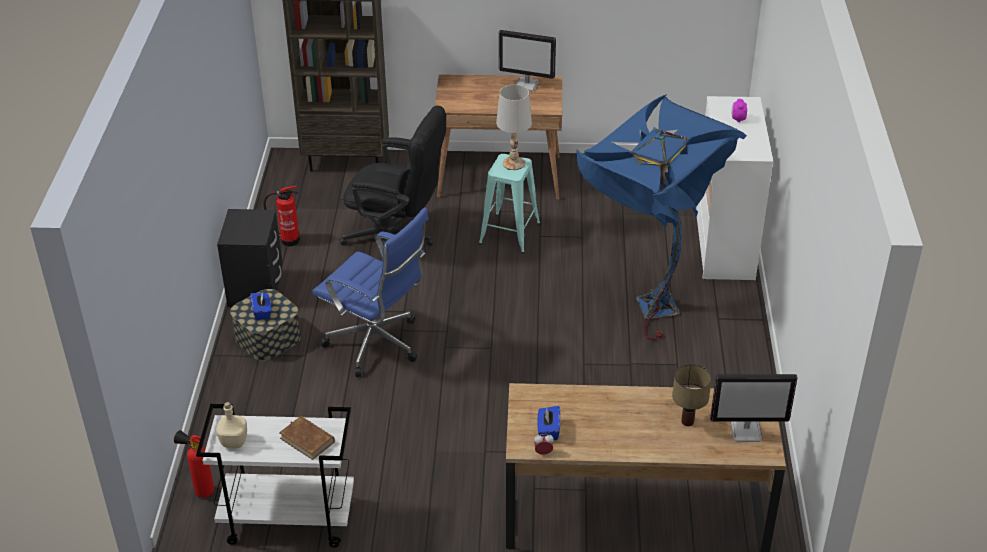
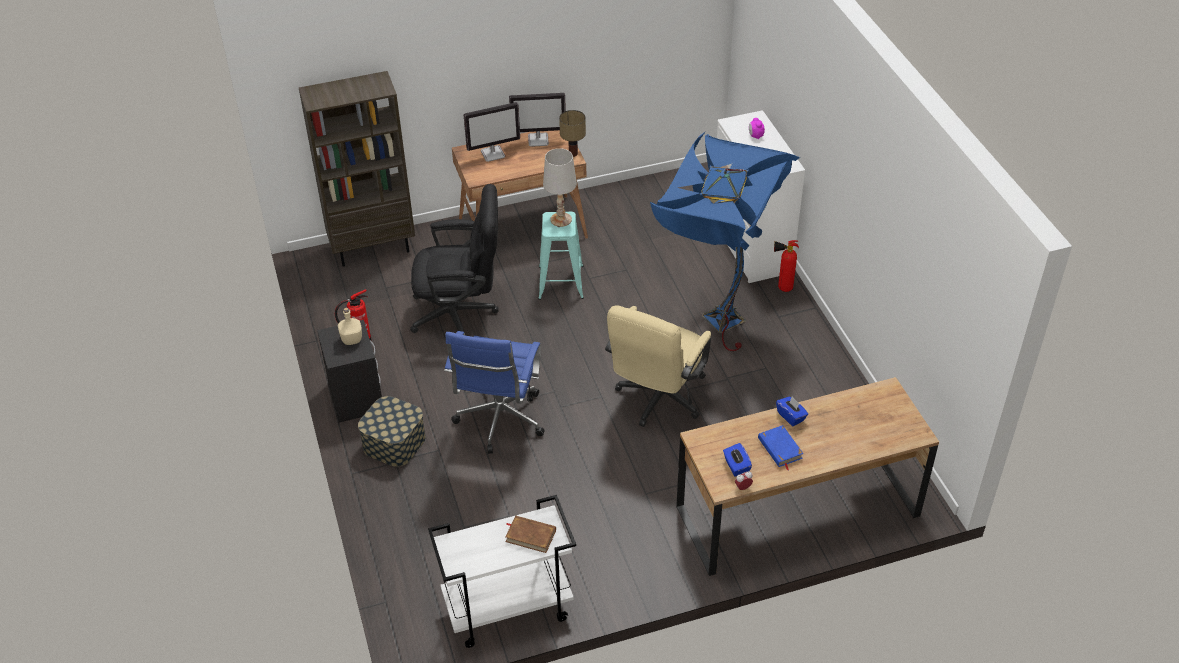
camera: 20 degrees left, 5 degrees up
(200, 491) = (413, 606): fire extinguisher -> fire extinguisher (781, 288)
(234, 441) = (466, 557): beige bottle -> beige bottle (351, 339)
(262, 312) = (389, 421): blue tissue box -> blue tissue box (791, 416)
(377, 345) = (499, 422): blue office chair -> blue office chair turned 90 degrees clockwise
(546, 366) = (657, 400): none -> beige office chair
(604, 426) = (779, 448): none -> blue book
(687, 421) = (843, 425): table lamp -> table lamp (573, 153)
(746, 431) = (894, 420): monitor -> monitor (493, 154)

